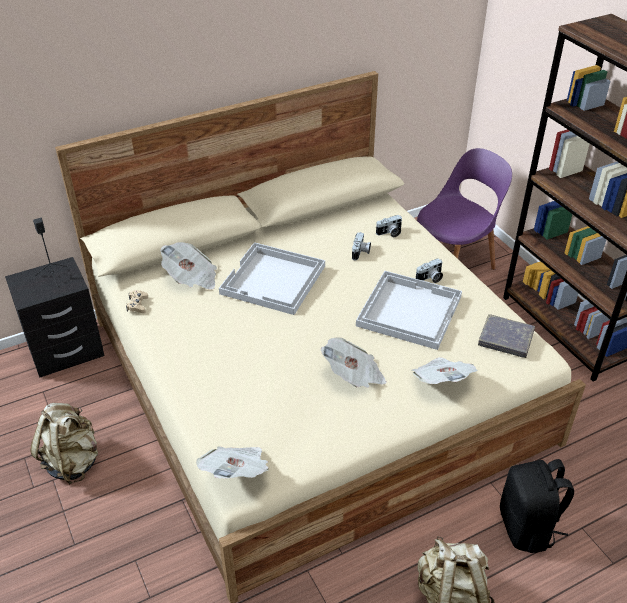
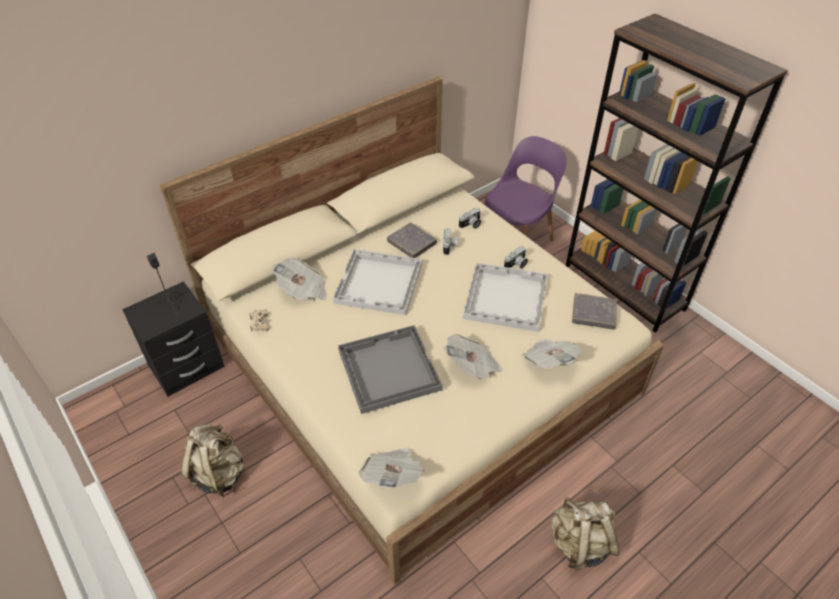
camera: 10 degrees left, 5 degrees up
(259, 365) = (388, 369): none -> grey tray
(320, 244) = (411, 243): none -> grey book
(527, 528) = (629, 472): black backpack -> none

